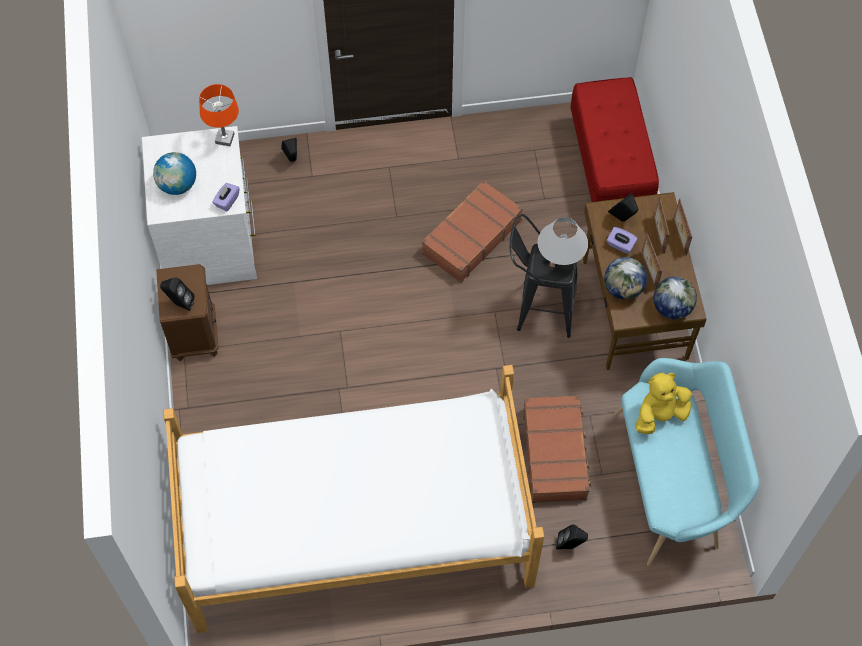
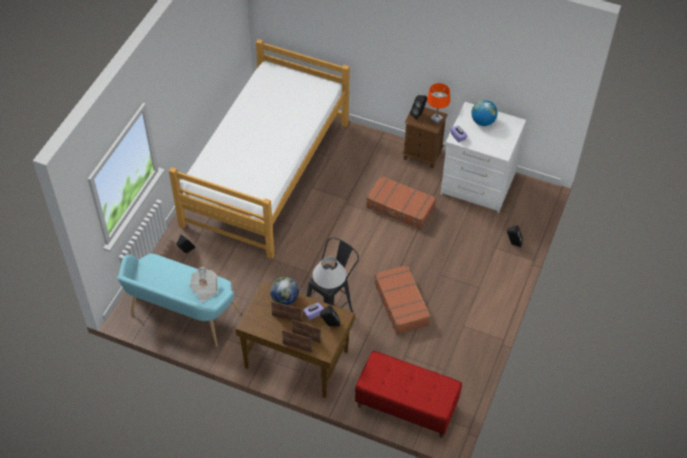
camera: 120 degrees right, 10 degrees down
(225, 138) = (502, 152): orange table lamp -> orange table lamp (436, 120)
(555, 453) = (239, 272): brown suitcase -> brown suitcase (400, 208)
(660, 415) = (204, 289): yellow plush toy -> newspaper
(671, 307) = (255, 315): globe -> none

